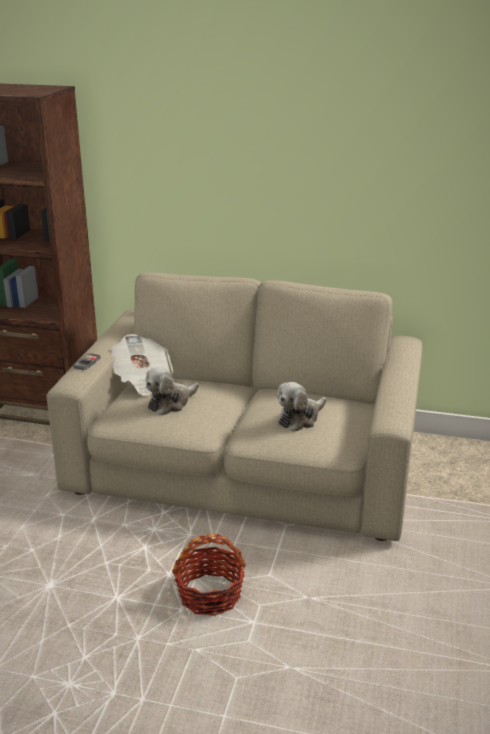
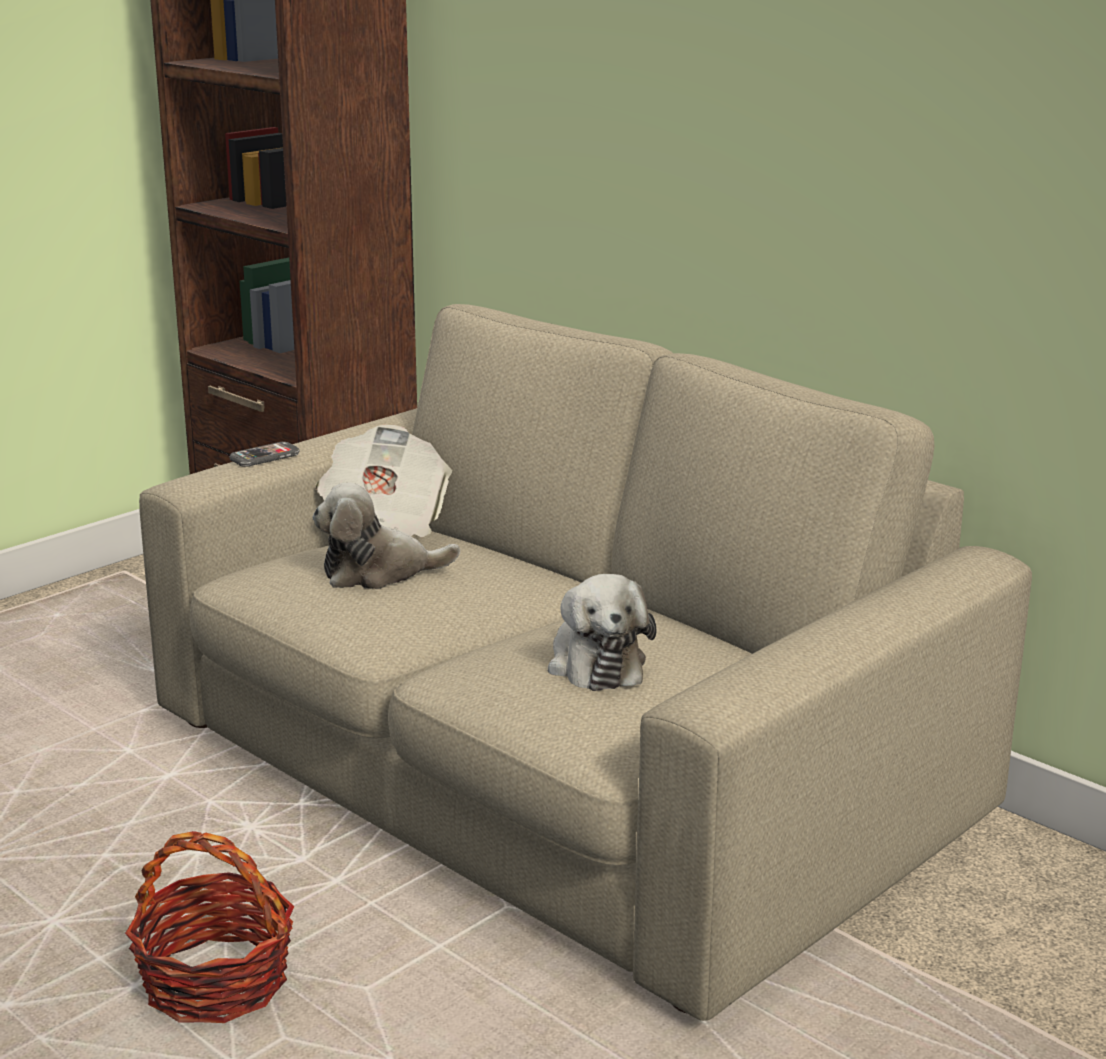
camera: 30 degrees right, 5 degrees down
(300, 418) = (595, 663): plush toy -> plush toy turned 90 degrees counterclockwise

